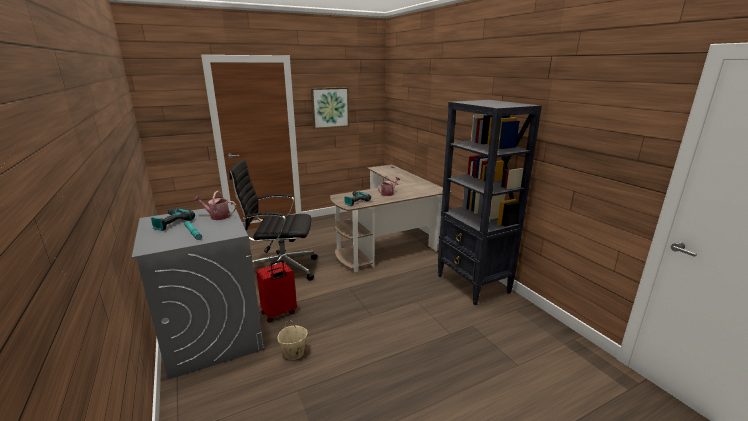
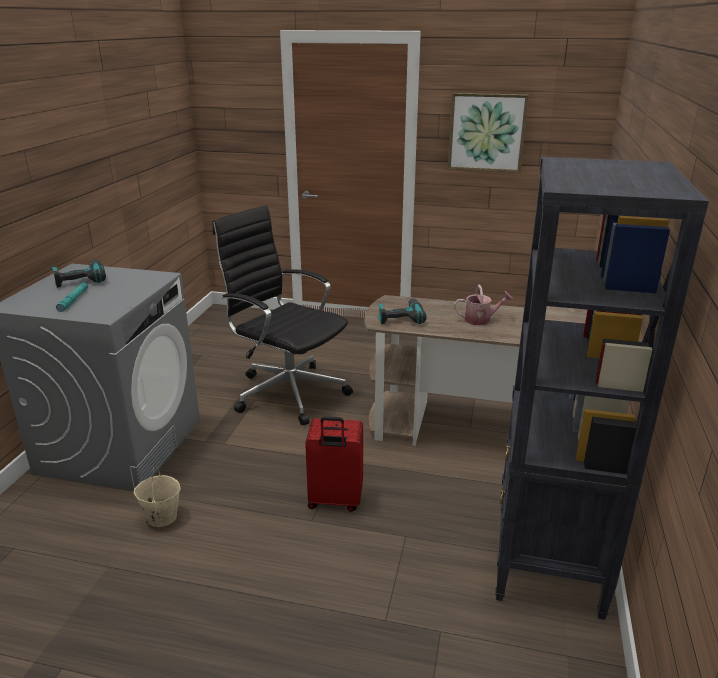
camera: 40 degrees right, 5 degrees up
(217, 216) = (132, 285): watering can -> none
(279, 313) = (211, 454): red suitcase -> red suitcase (335, 501)

